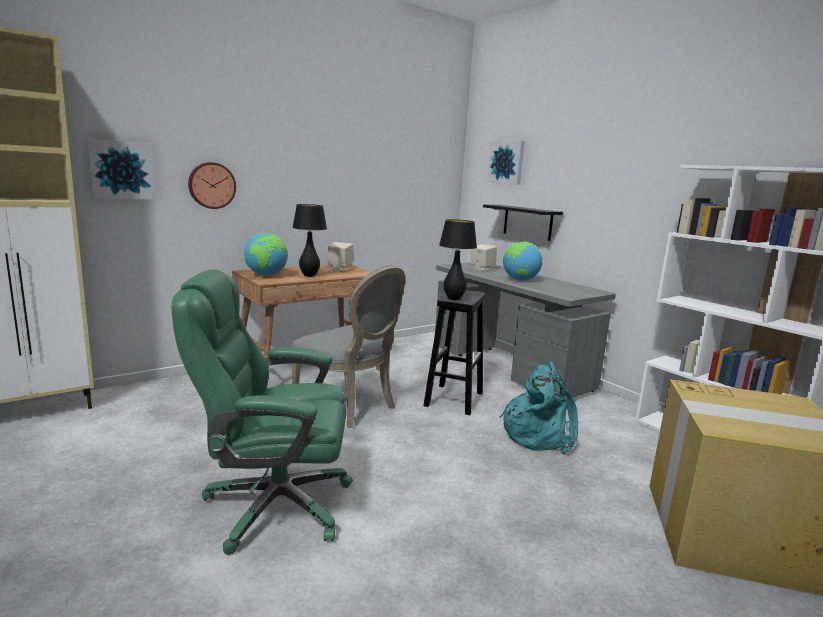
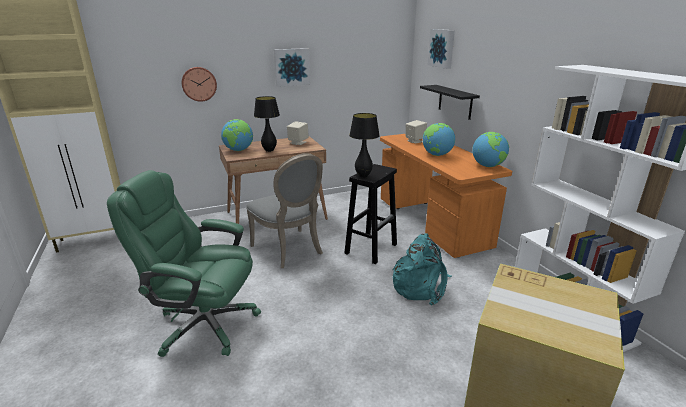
camera: 15 degrees right, 10 degrees up
(122, 170) = (133, 78): picture -> picture (291, 67)
(508, 368) = (431, 222): grey desk -> orange desk
(586, 289) = (488, 166): none -> globe

